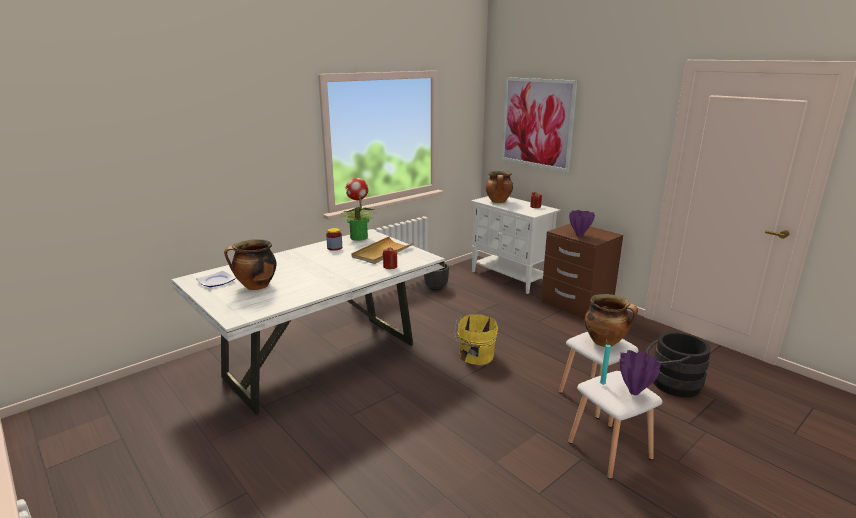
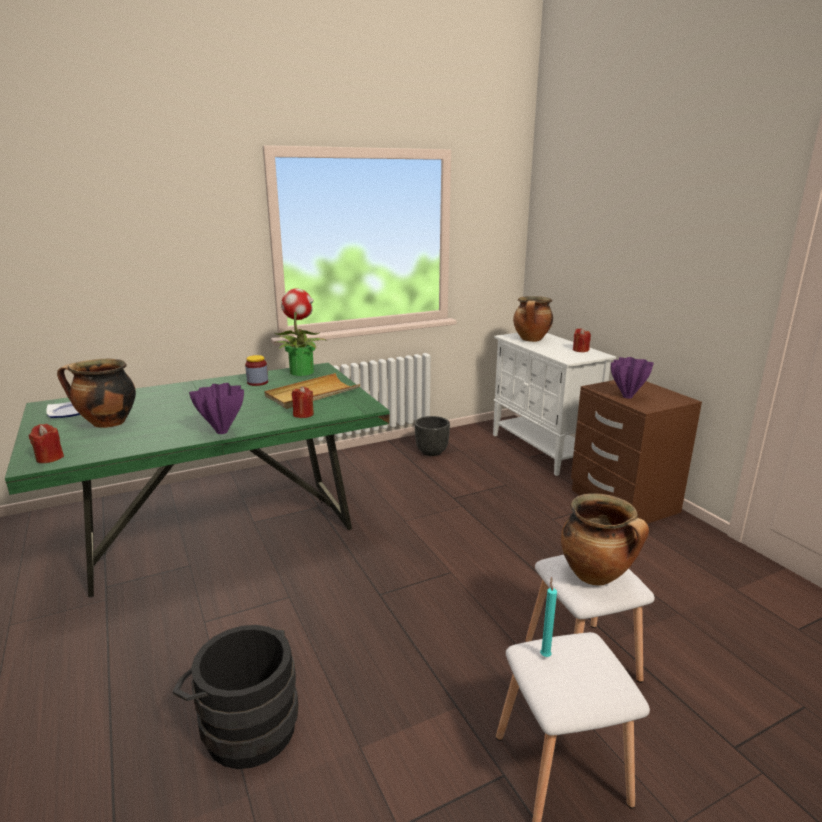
camera: 15 degrees right, 0 degrees up
(243, 313) = (50, 458): none -> red candle
(321, 361) = (220, 534): white dining table -> green dining table
(475, 356) = (429, 559): yellow bucket -> none
(537, 123) = (592, 227): picture -> none
(634, 392) = (597, 684): purple vase -> purple vase (223, 432)
(670, 383) = (728, 659): black bucket -> black bucket (244, 724)

